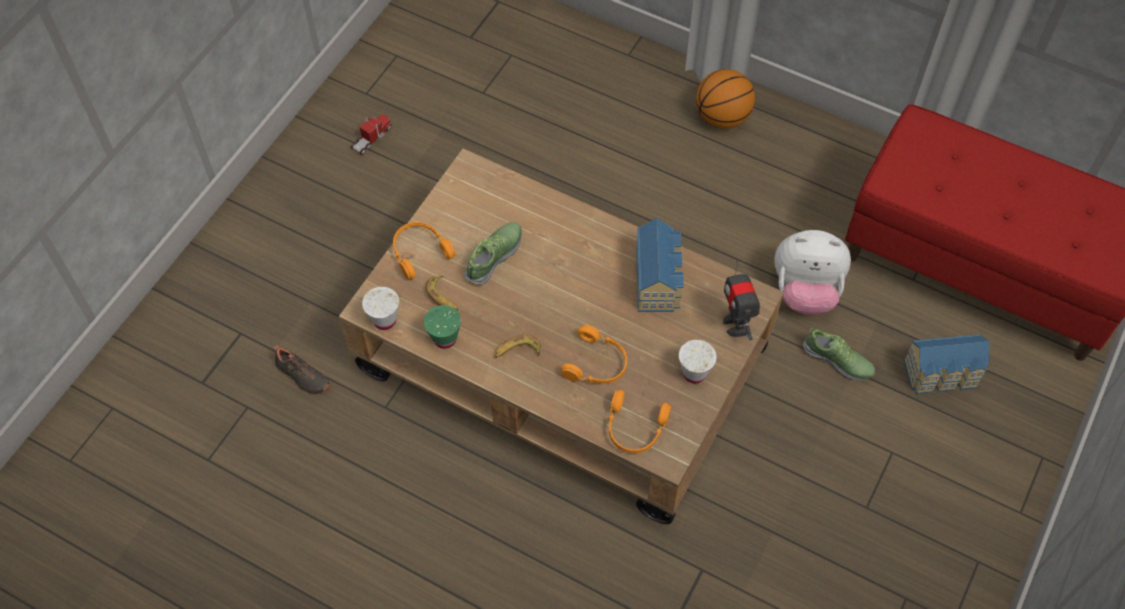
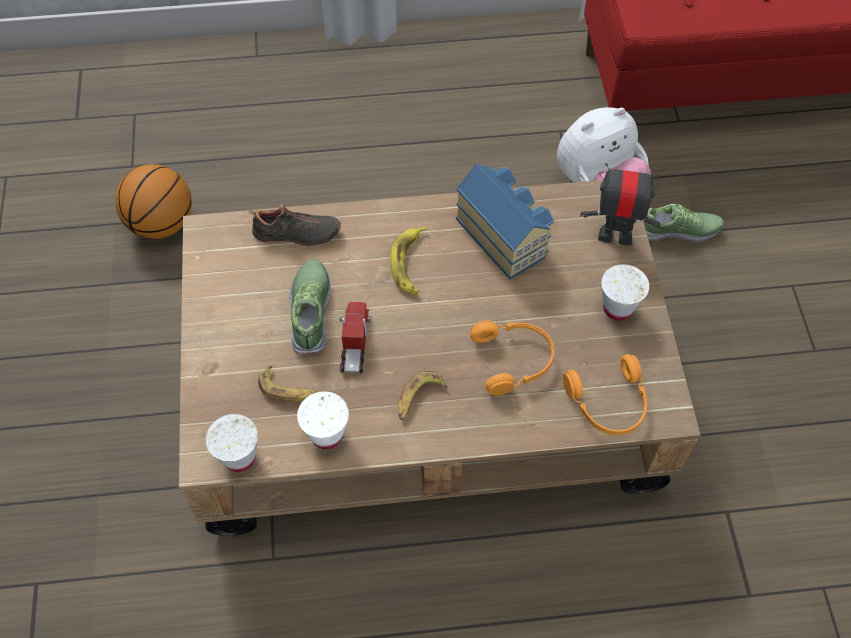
camera: 35 degrees left, 0 degrees up
(301, 376) = (149, 587): black shoe -> black shoe (297, 235)
(372, 138) = (40, 276): toy truck -> toy truck (355, 343)
(419, 252) = (221, 355): orange headphones -> none
(445, 339) = (327, 435): green cup -> white cup
(581, 262) = (410, 263): none -> banana
(722, 117) = (393, 67): basketball -> basketball (162, 223)
(736, 325) = (615, 235): toy robot -> toy robot turned 150 degrees clockwise
(942, 374) = (773, 190): toy house -> none

